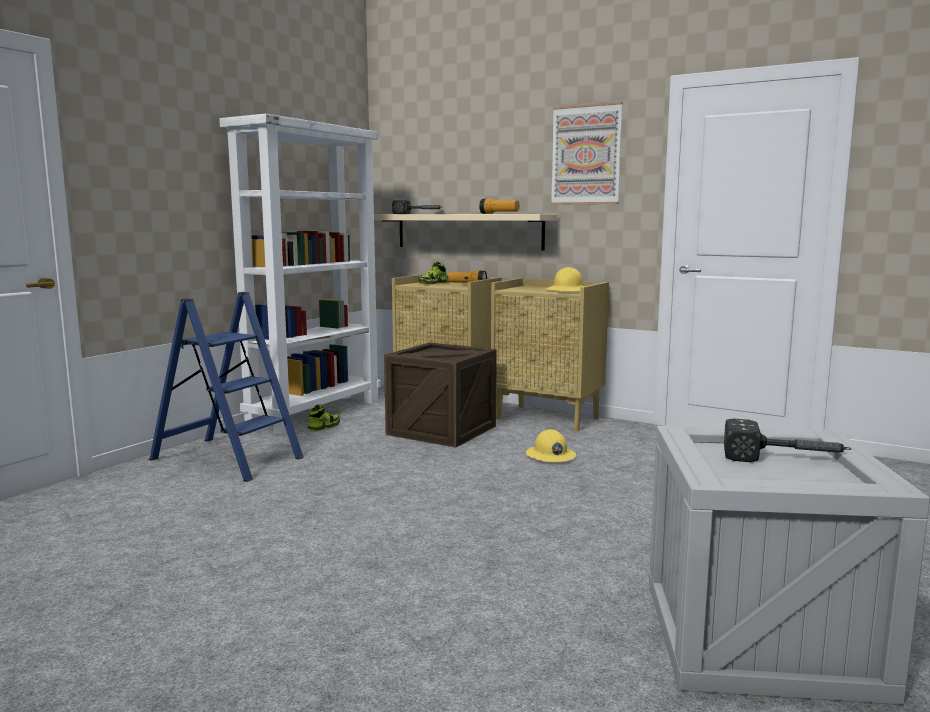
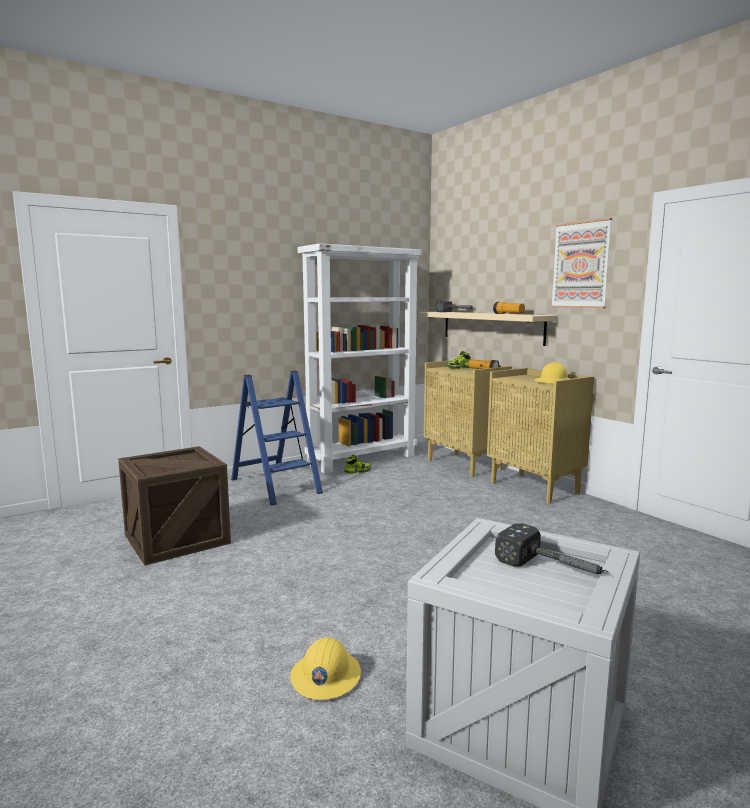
camera: 25 degrees right, 0 degrees up
(441, 430) = (438, 486): crate -> crate (177, 539)
(550, 455) = (503, 521): yellow hard hat -> yellow hard hat (325, 676)

